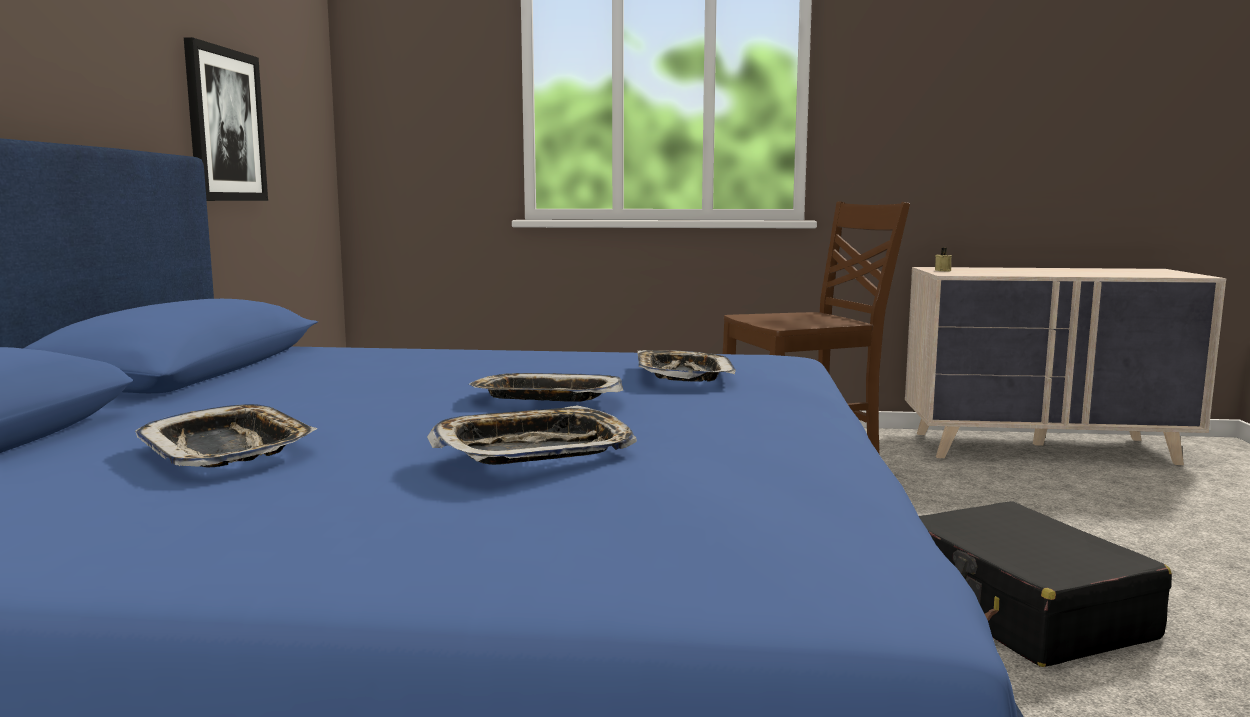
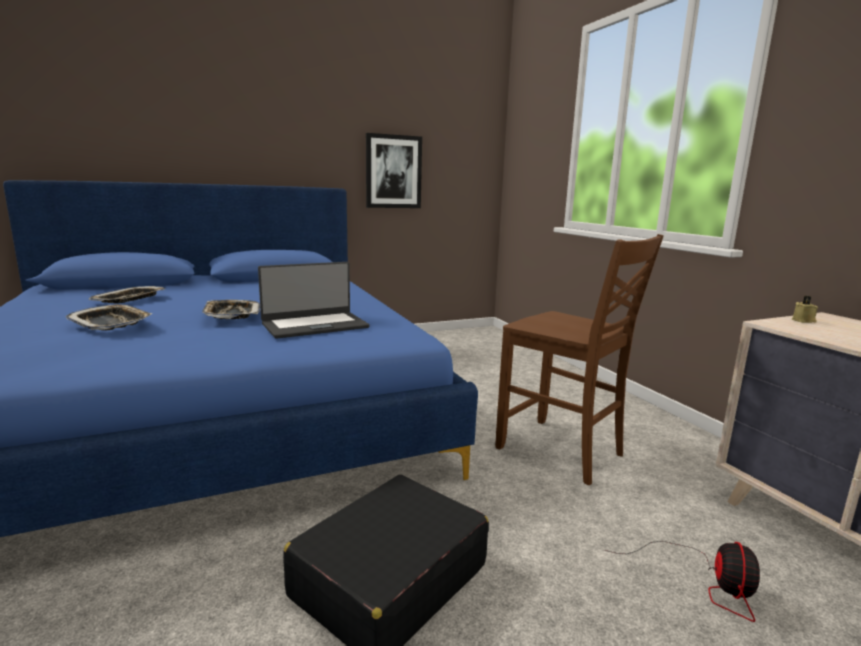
camera: 60 degrees right, 5 degrees up
(682, 375) = (314, 325): tray -> laptop
(1048, 497) = (704, 582): none -> fan

